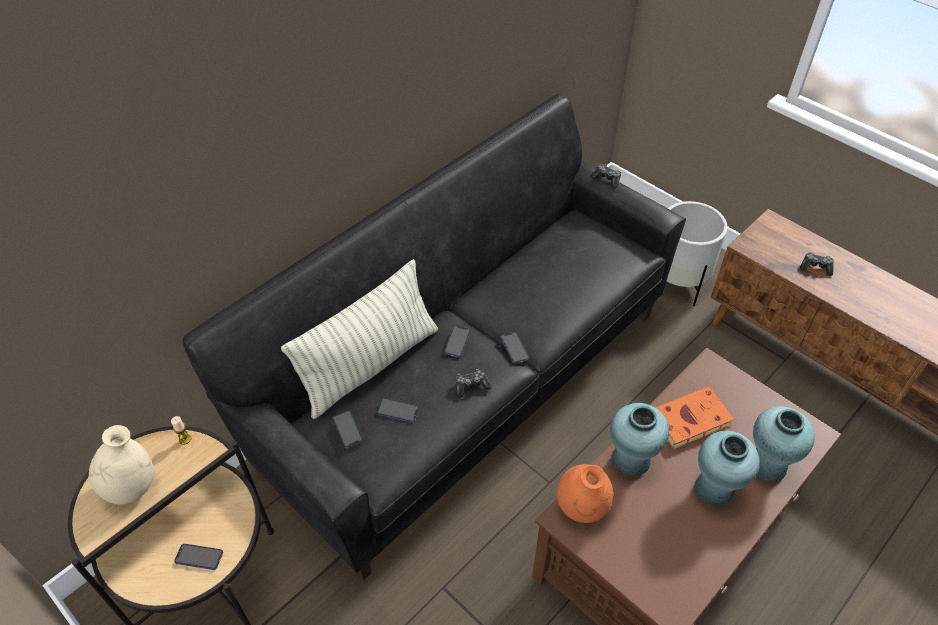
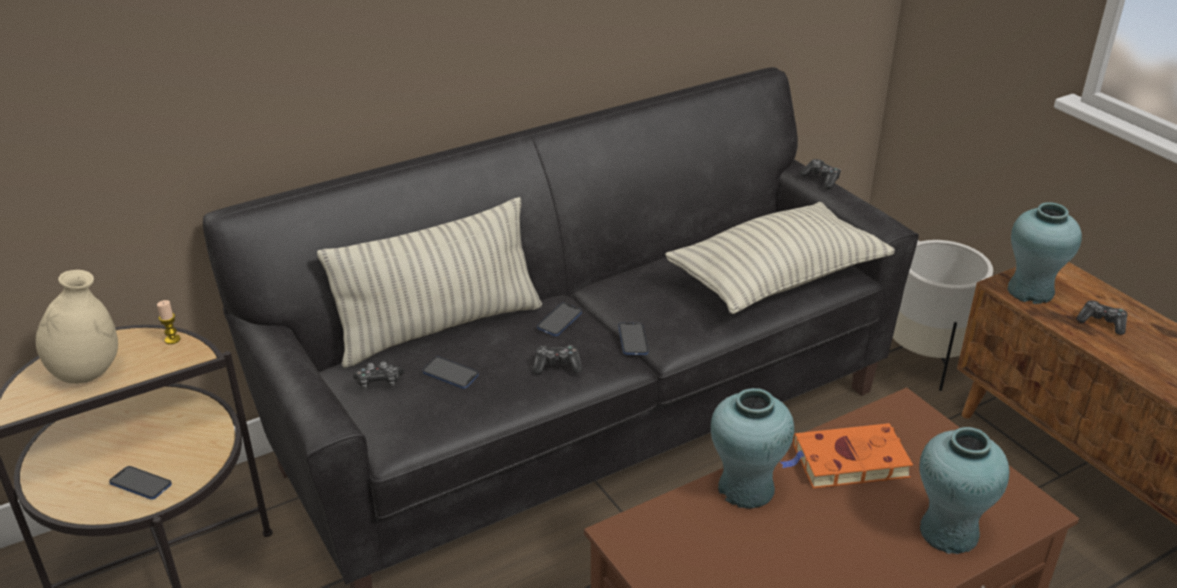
camera: 15 degrees right, 15 degrees down
(347, 429) = (378, 382): phone -> game controller
(581, 507) = (654, 527): orange vase -> none
(597, 272) = (777, 279): none -> pillow
(714, 488) = (857, 544): turquoise vase -> turquoise vase (1031, 291)

